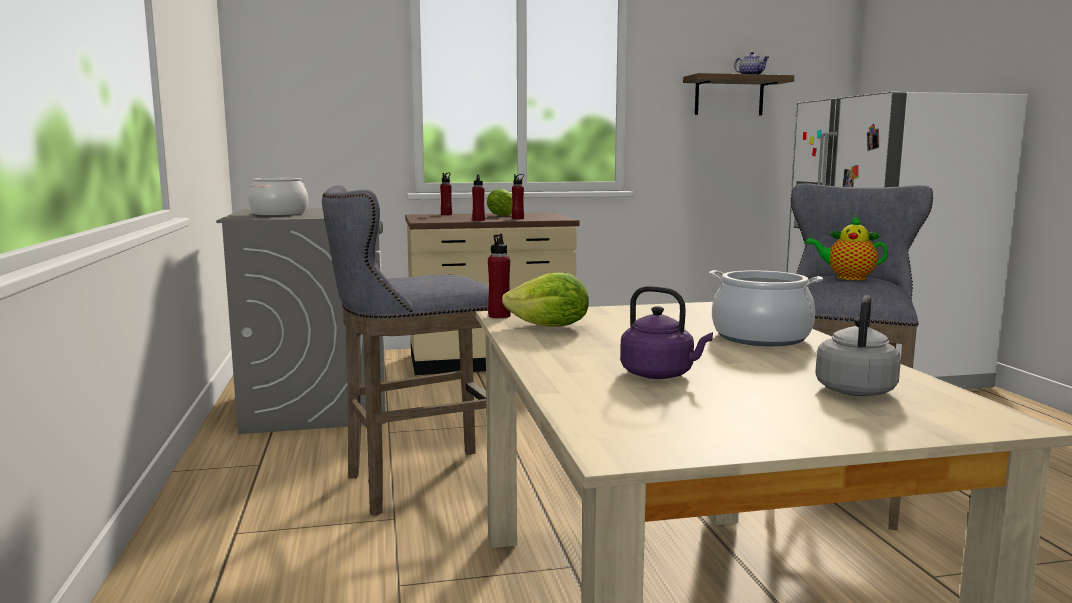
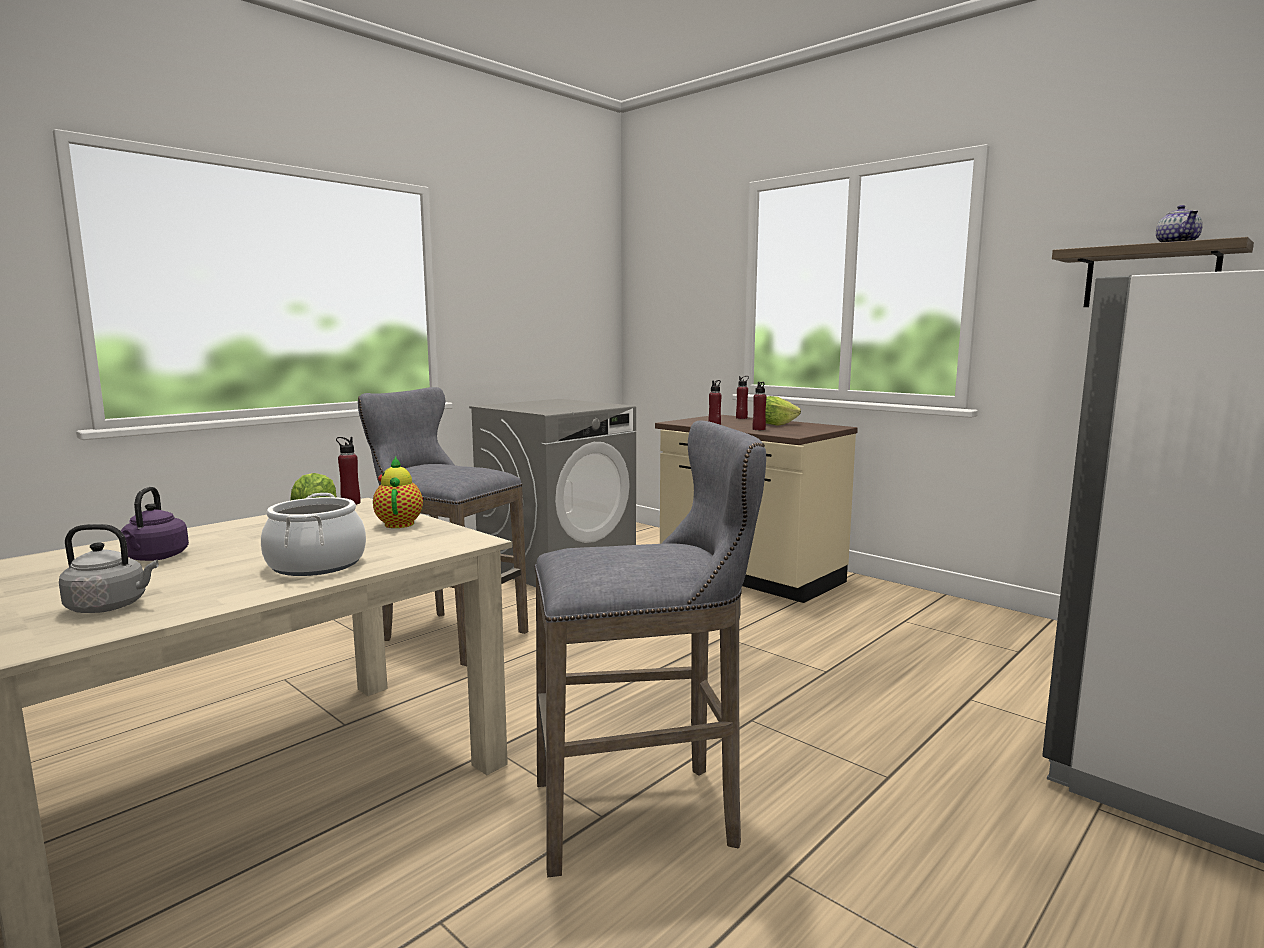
camera: 55 degrees right, 0 degrees up
(279, 214) = (531, 405): cooking pot -> none
(847, 278) = (654, 550): teapot -> teapot (399, 523)

